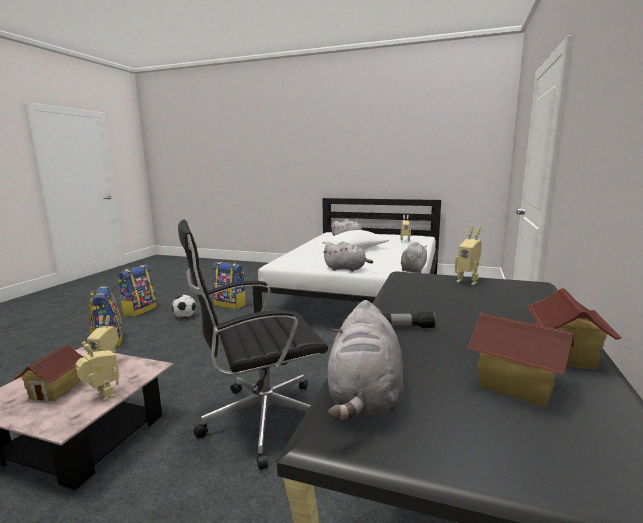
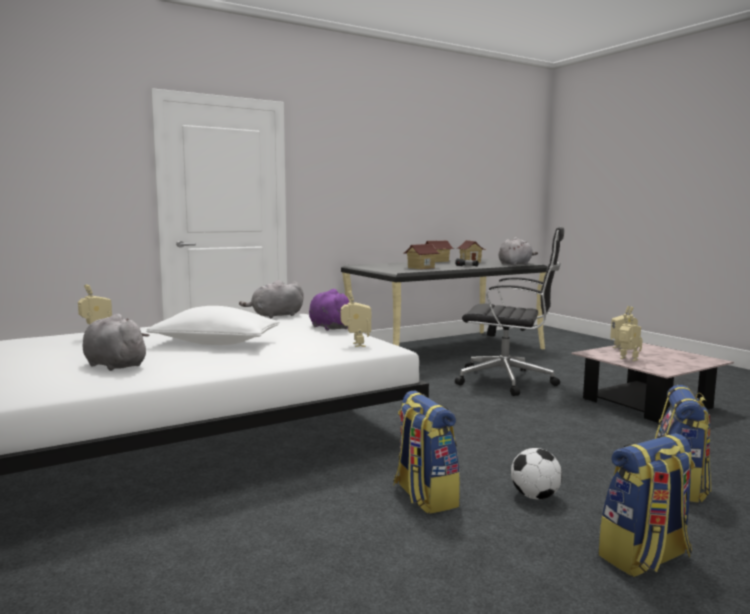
camera: 140 degrees left, 5 degrees down
(56, 390) = (661, 356): toy house -> toy house (421, 268)
(346, 269) = (329, 327): grey plush toy -> purple plush toy
(468, 281) = (381, 268): toy robot -> toy robot (355, 345)

